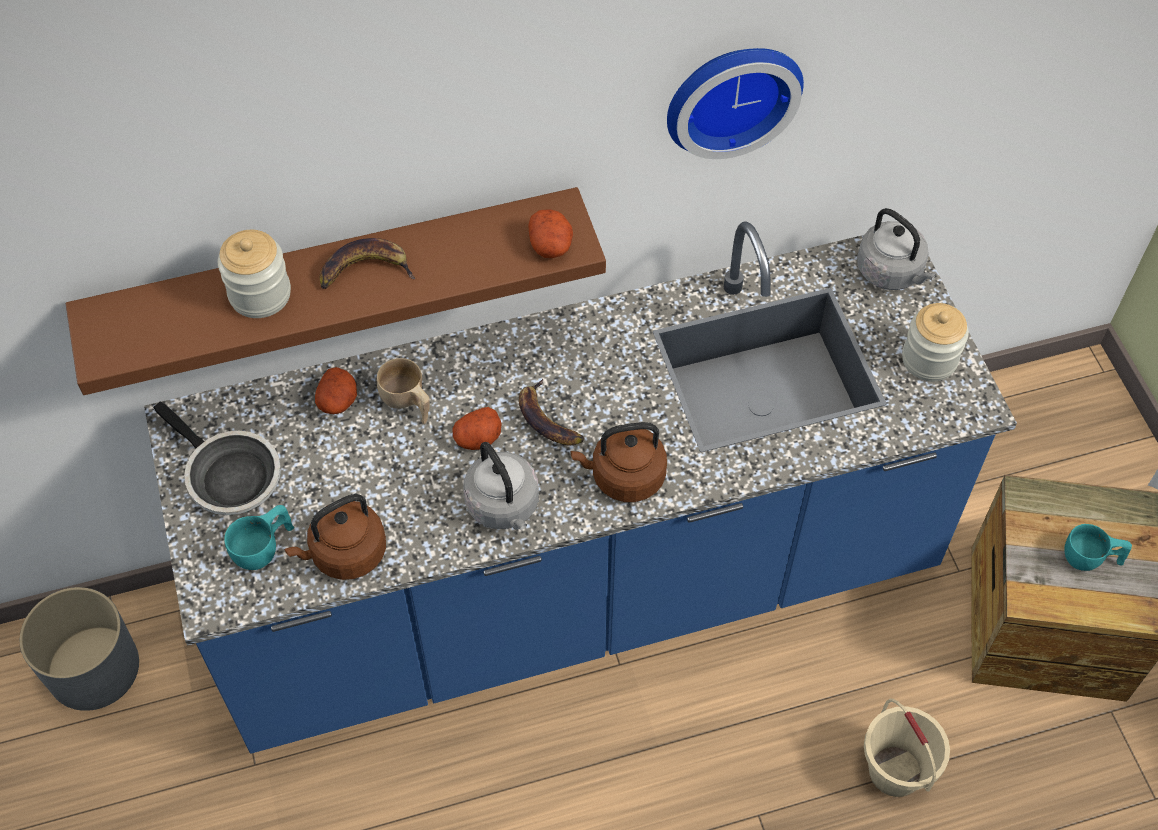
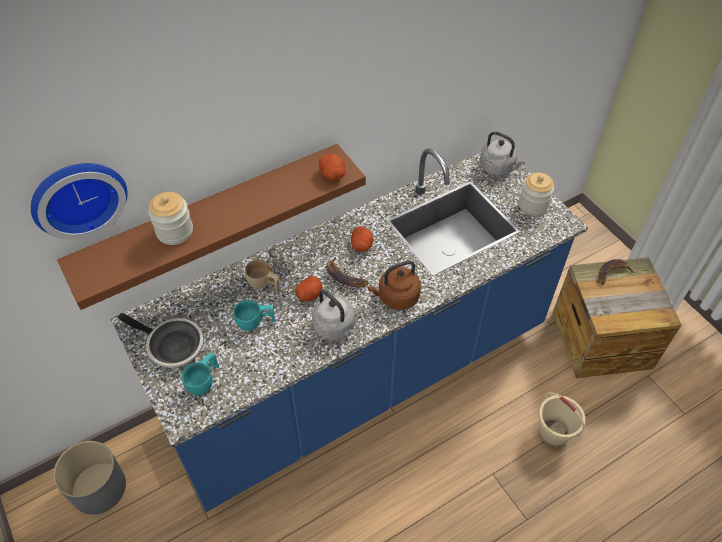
camera: 15 degrees left, 5 degrees down
(338, 401) = (224, 292): potato -> potato (362, 245)
(345, 554) = (253, 373): brown kettle -> none
(365, 269) = (232, 206): banana -> banana (612, 273)
(730, 94) = (411, 75): wall clock -> wall clock (77, 196)
(1090, 559) = (627, 297): turquoise cup -> turquoise cup (255, 323)

